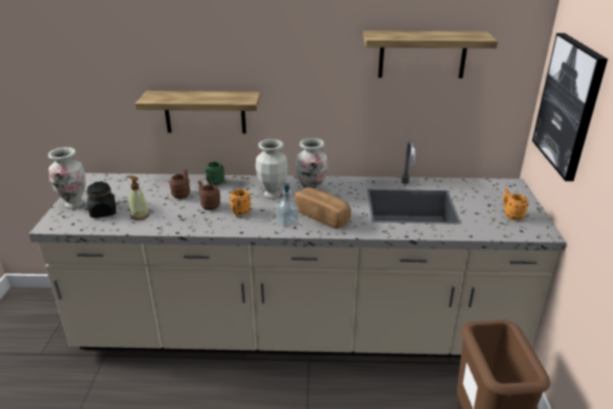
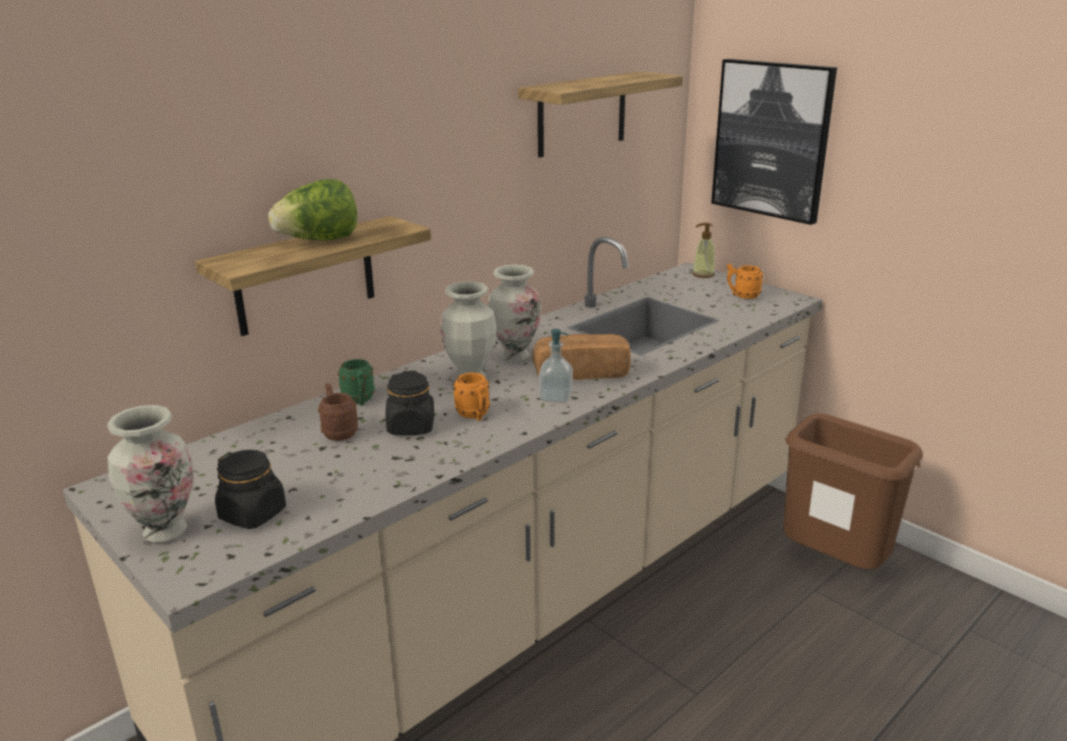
camera: 45 degrees left, 5 degrees down
(140, 215) = (330, 487): soap dispenser -> soap dispenser (703, 274)
(201, 96) = (319, 241): none -> lettuce
(208, 205) = (411, 427): brown mug -> black jar

